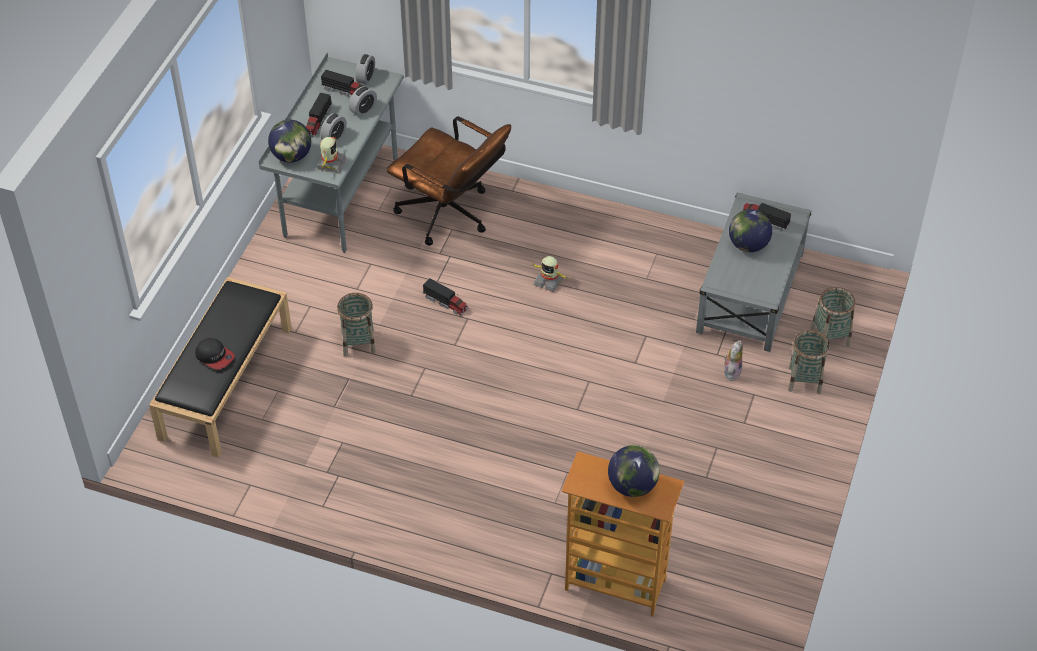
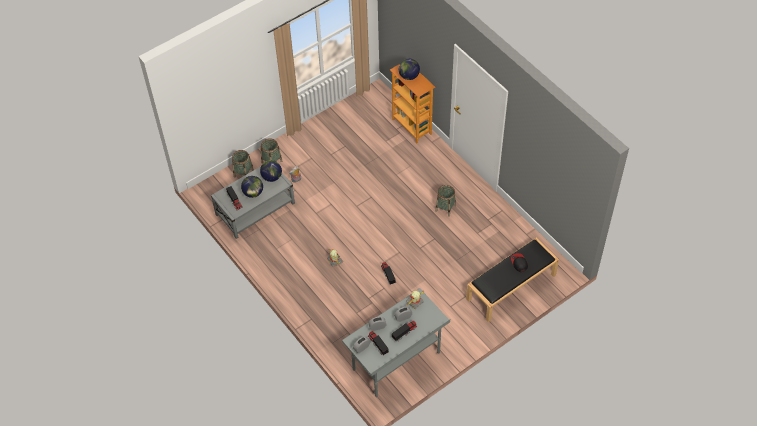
camera: 145 degrees left, 5 degrees up
(291, 156) = (431, 317): globe -> globe (272, 177)
(358, 342) = (440, 275): basket -> basket (445, 208)
(451, 216) = (351, 320): brown office chair -> none

